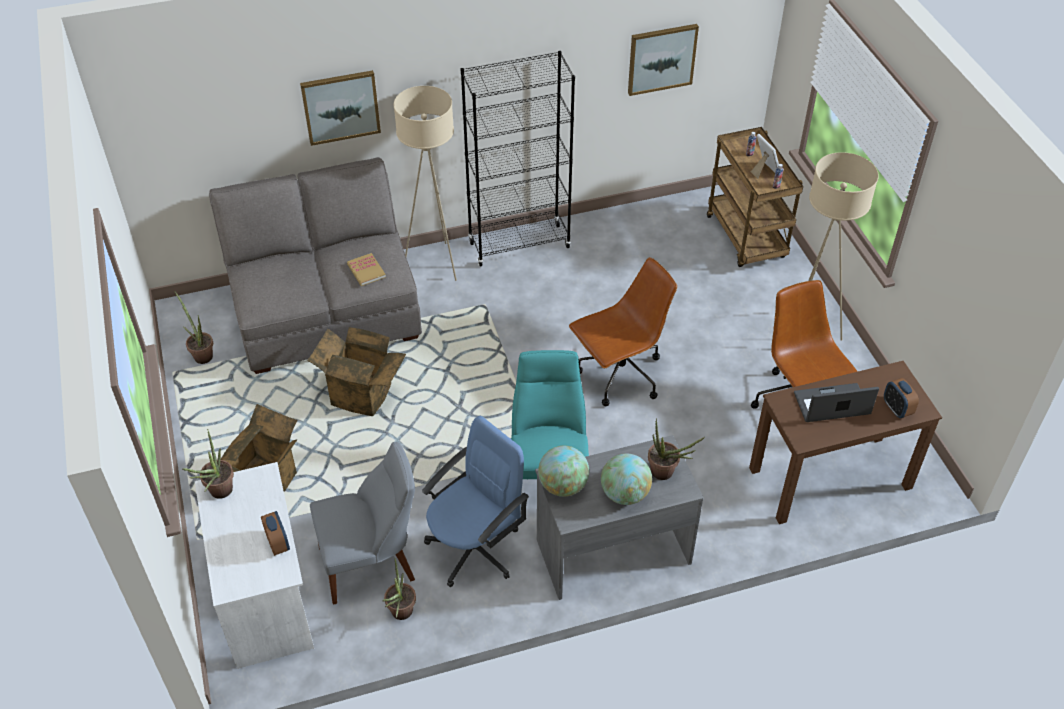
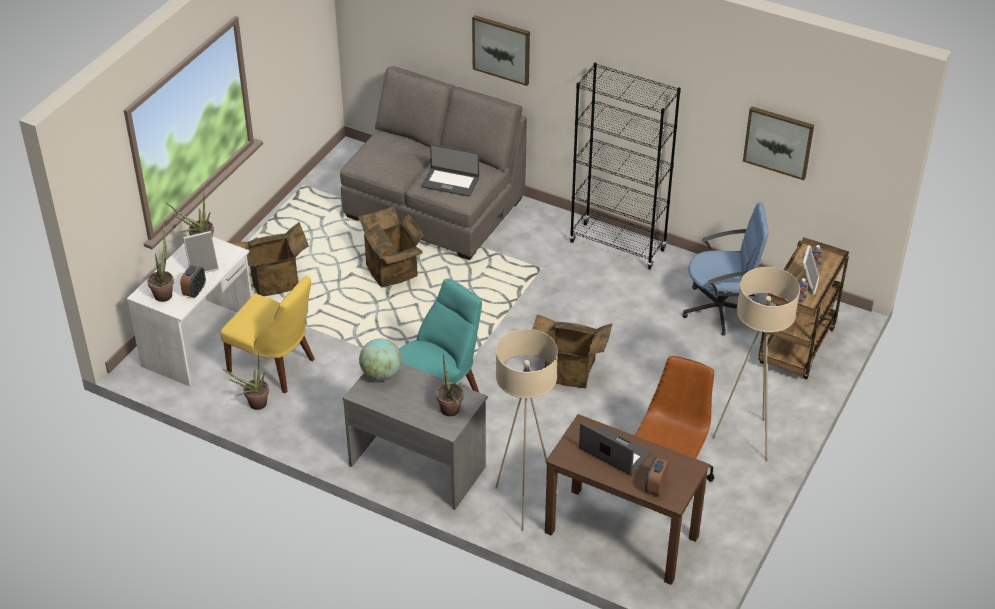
camera: 45 degrees right, 5 degrees down
(201, 354) = (331, 185): potted plant -> potted plant (164, 293)
(252, 512) = (203, 267): none -> picture frame
(366, 271) = (450, 182): book -> laptop
(371, 563) = (275, 366): grey chair -> yellow chair
(435, 264) = (543, 222): beige floor lamp -> beige floor lamp (523, 503)
(475, 548) = (341, 402): blue office chair -> blue office chair (720, 309)
(619, 376) = (568, 372): brown office chair -> cardboard box
(625, 494) = (410, 405): globe -> none

